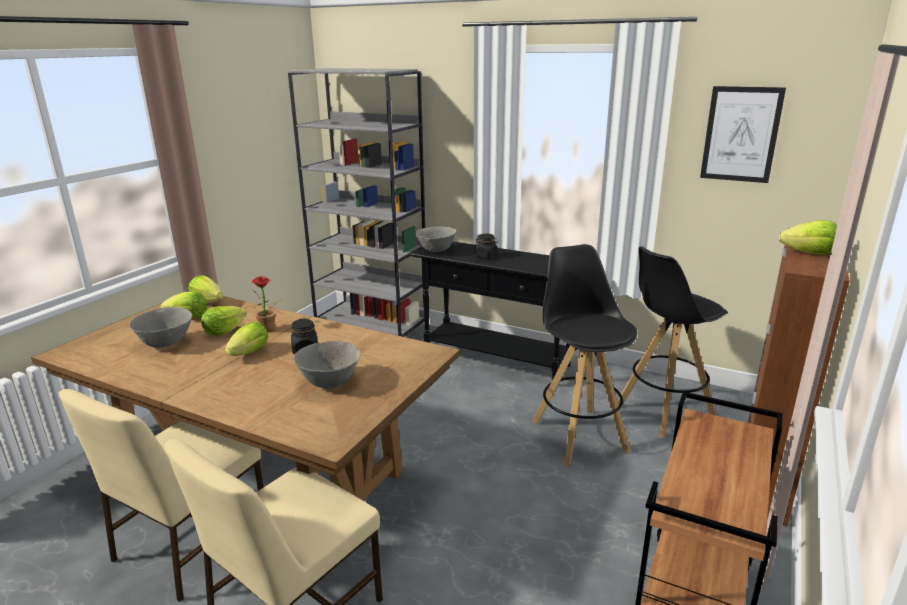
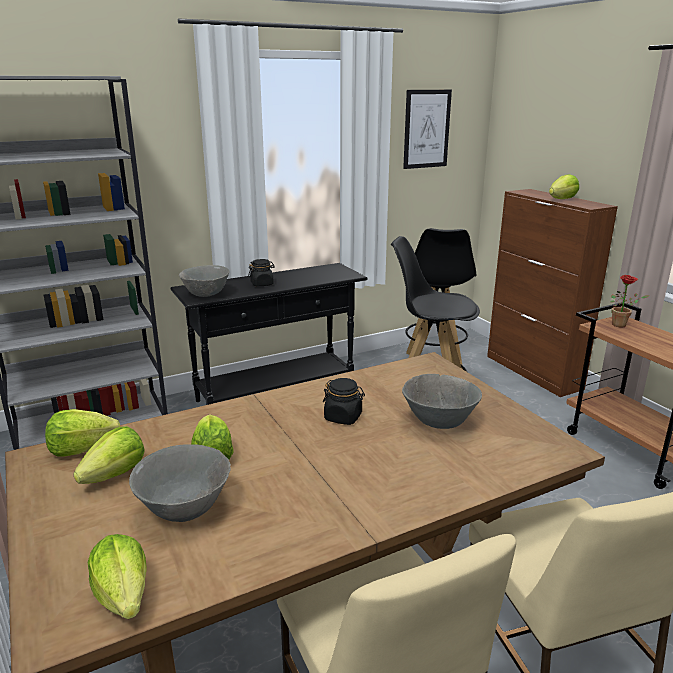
camera: 55 degrees left, 0 degrees up
(250, 353) = (307, 451): lettuce -> lettuce (124, 595)
(268, 330) = (256, 426): potted plant -> potted plant (621, 325)

